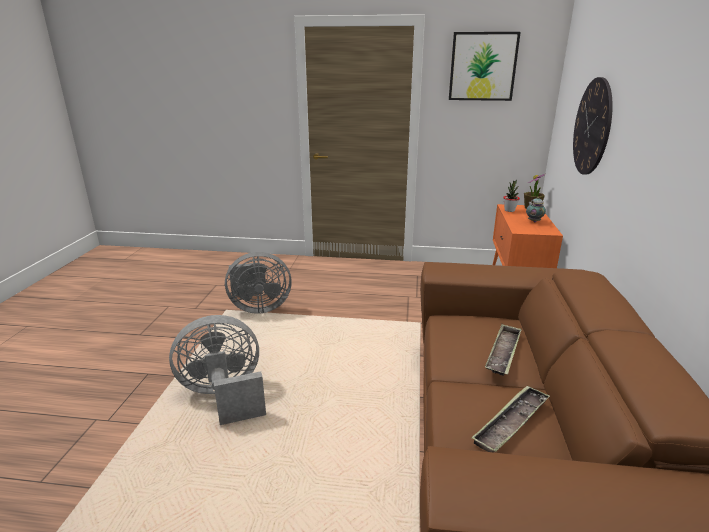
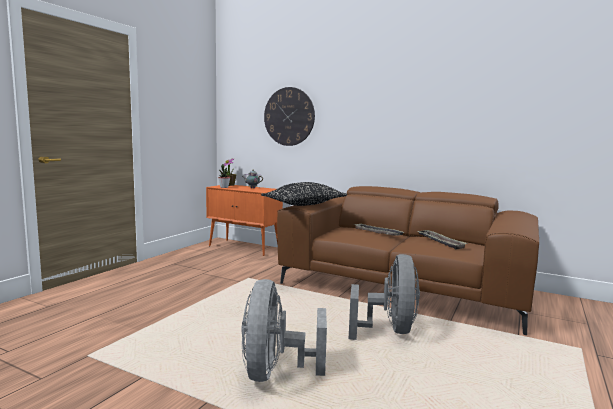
camera: 70 degrees left, 15 degrees down
(258, 307) = (116, 335): grey fan -> grey fan (389, 330)
(455, 268) = (304, 204): none -> black pillow
(482, 66) = (176, 79): picture -> none

